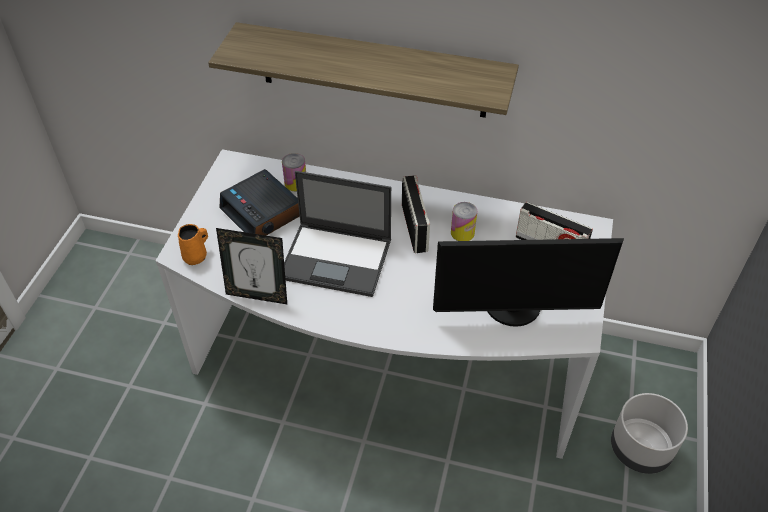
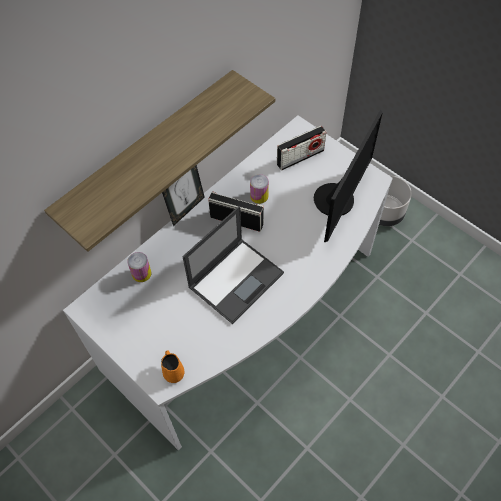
camera: 60 degrees left, 10 degrees up
(258, 295) = (239, 344): picture frame -> picture frame (186, 209)
(263, 212) = (157, 308): alarm clock -> none

